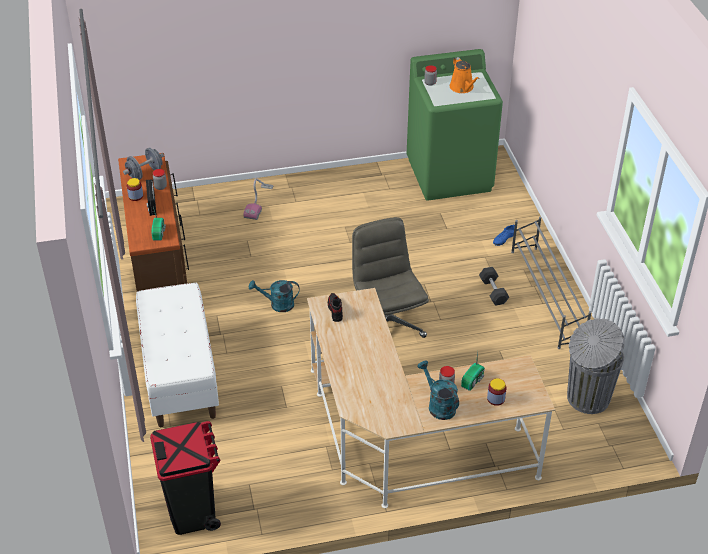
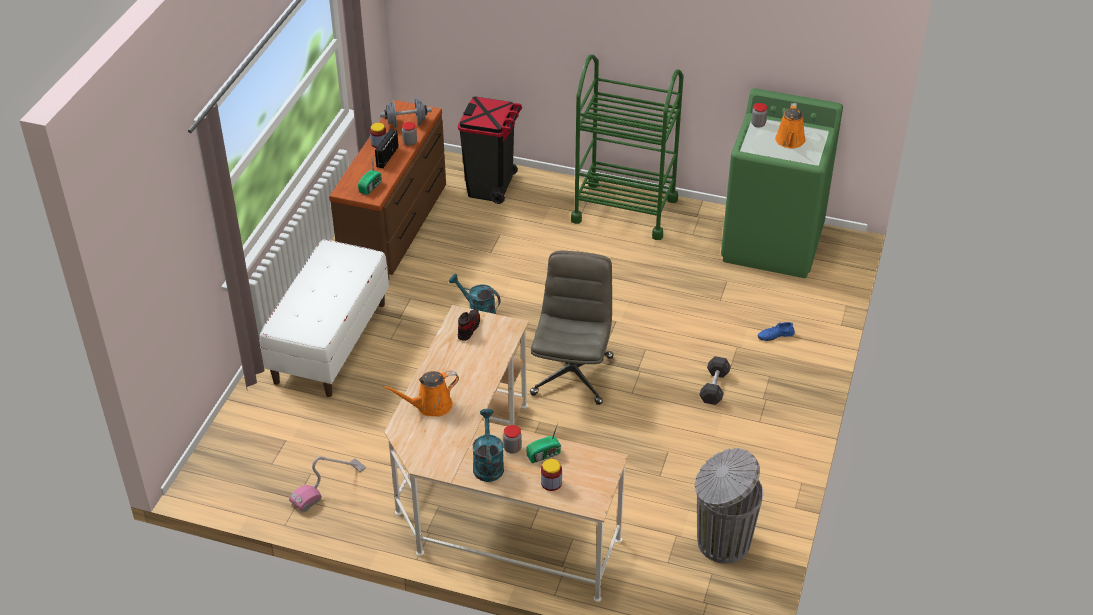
camera: 30 degrees right, 0 degrees up
(193, 511) = (241, 475): black trash can -> black trash can (491, 186)
(259, 202) = (543, 200): vacuum cleaner -> vacuum cleaner (328, 486)
(326, 188) = (624, 210): none -> green cart
(358, 381) = (430, 406): none -> orange watering can
(546, 296) = (770, 416): grey shoe rack -> none

